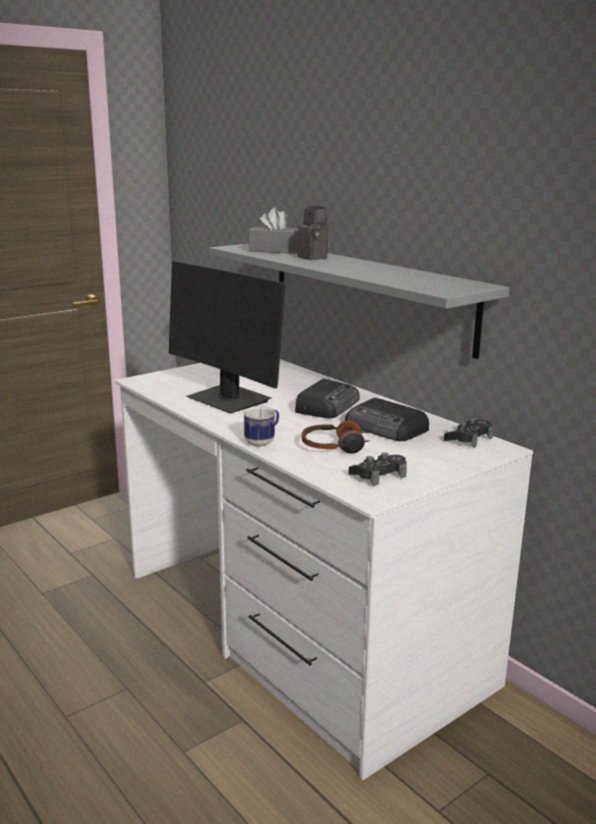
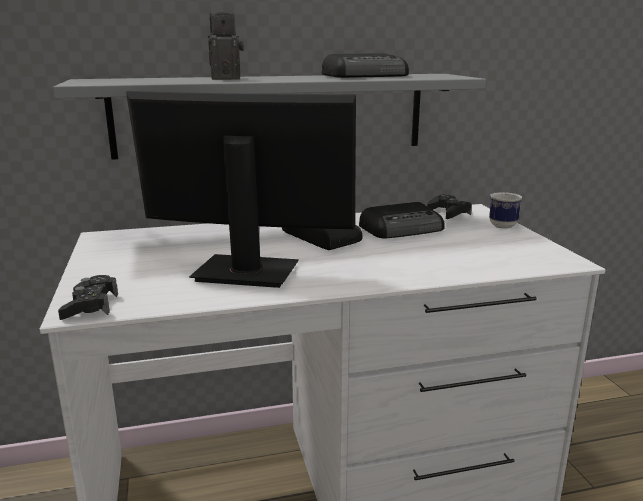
camera: 65 degrees left, 0 degrees up
(229, 400) = (246, 271): monitor -> monitor turned 150 degrees counterclockwise
(263, 442) = (404, 277): mug -> mug (500, 224)
(275, 250) = (150, 80): grey tissue box -> none
(335, 446) = (439, 252): headphones -> none
(378, 475) = (519, 251): black game controller -> black game controller (90, 306)
(404, 274) = (366, 76): none -> radio

